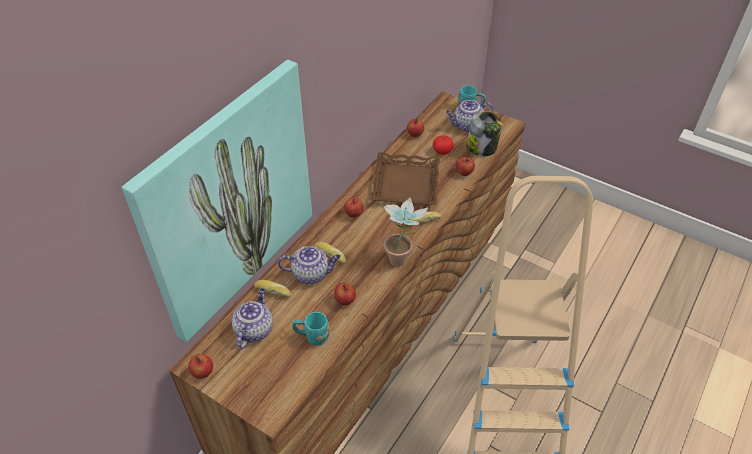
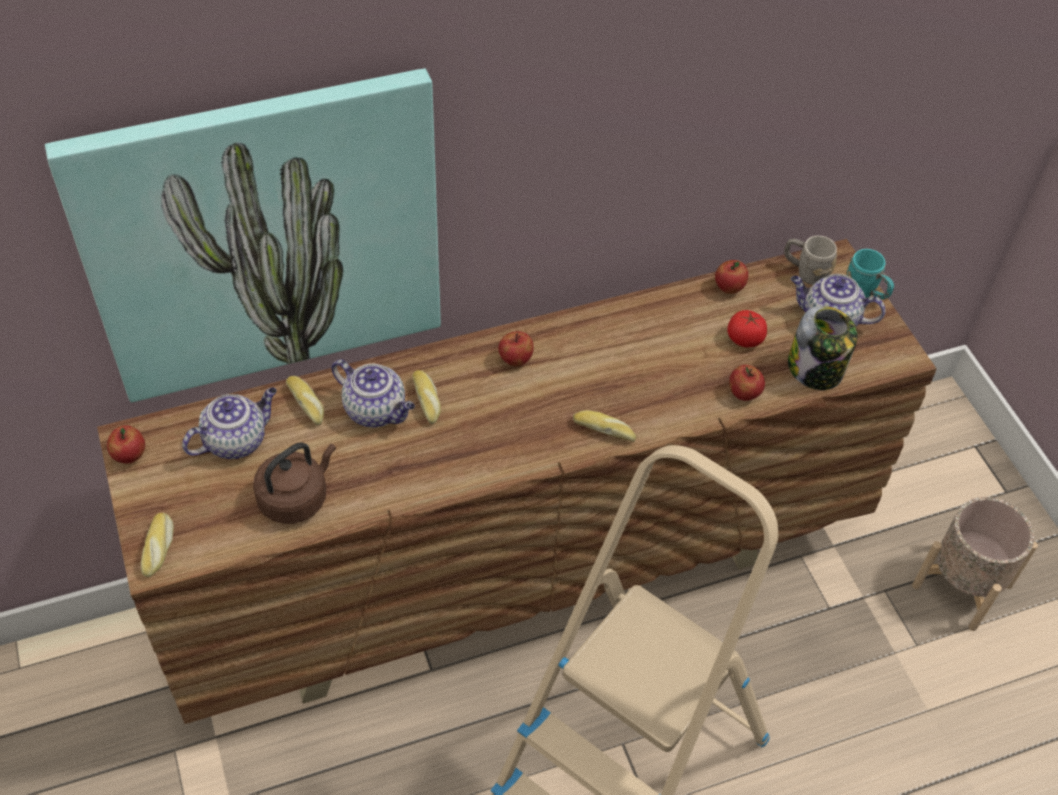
camera: 35 degrees right, 5 degrees up
(265, 405) = (159, 548): none -> bread
(312, 337) = (296, 498): turquoise mug -> brown kettle
(345, 301) = (384, 477): apple -> none
(402, 257) = (520, 466): potted plant -> none
(405, 184) = (635, 358): brown tray -> none
(439, 112) = (805, 272): none -> grey mug
(549, 229) = (961, 585): none -> beige planter

